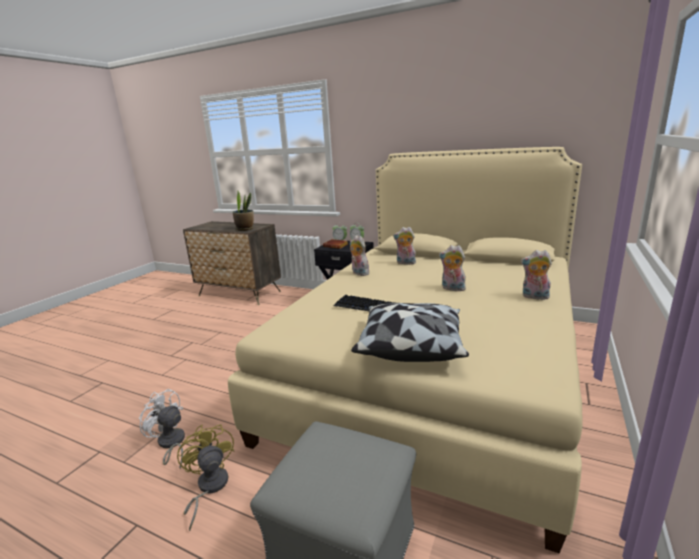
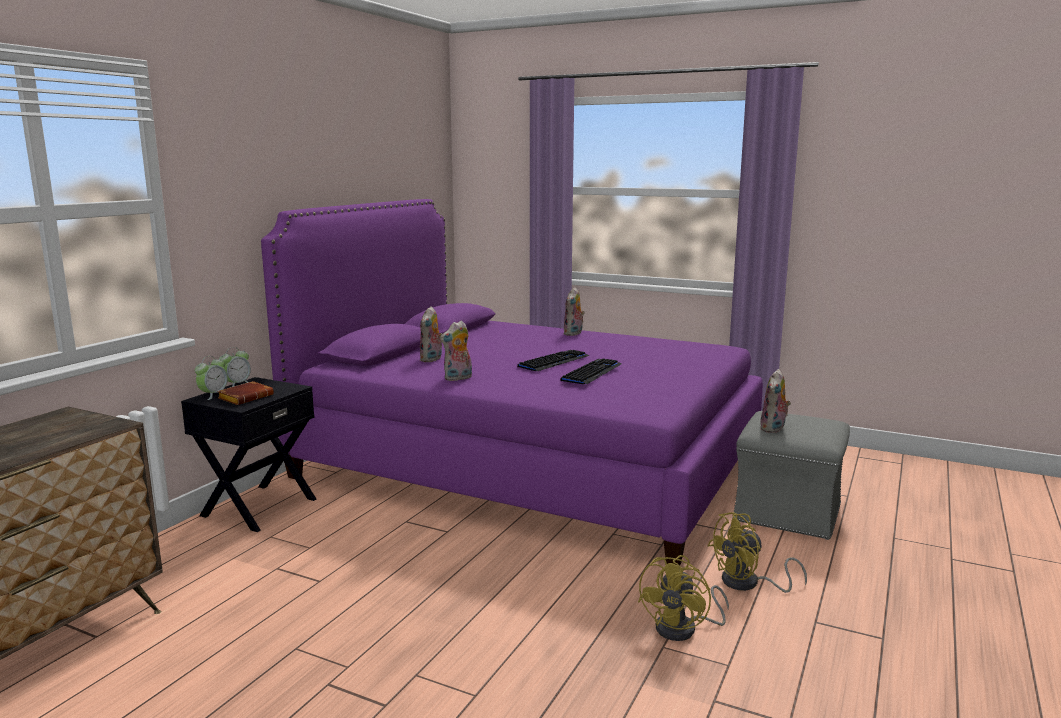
camera: 90 degrees left, 5 degrees down
(171, 444) = (684, 629): white fan -> yellow fan
(245, 229) = (77, 429): potted plant -> none
(409, 294) = (554, 362): none -> keyboard
(410, 345) = (675, 368): pillow -> none
(433, 370) = (527, 463): beige bed -> purple bed
(452, 289) = (541, 350): plush toy -> plush toy (774, 429)

